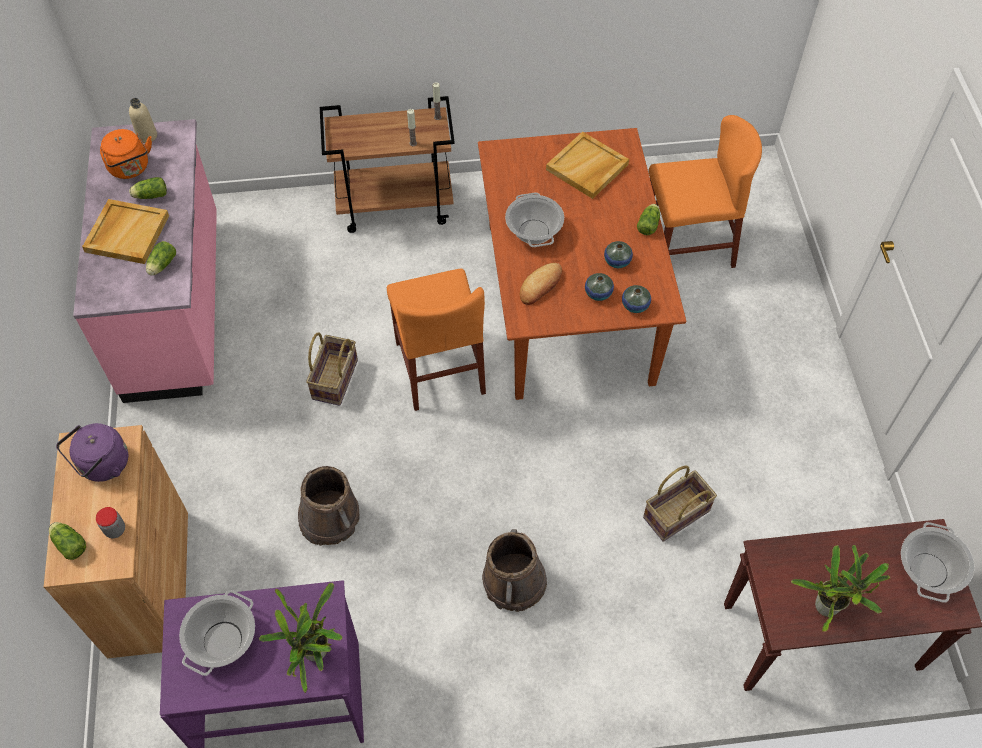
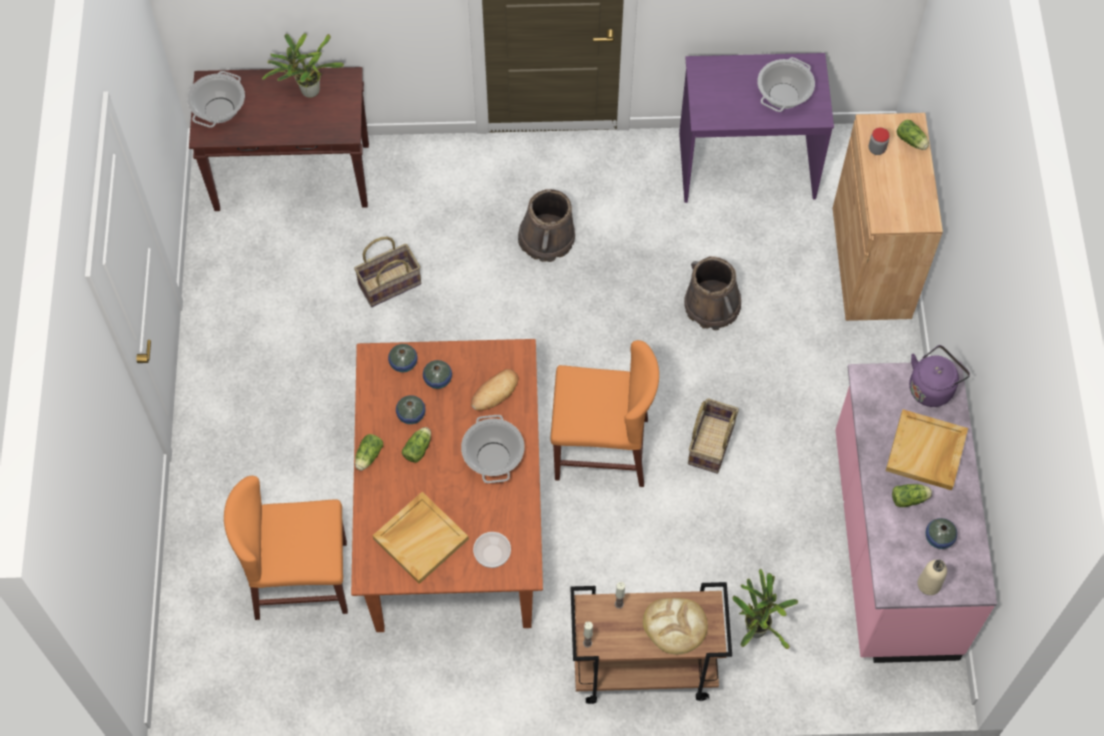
camera: 175 degrees left, 5 degrees up
(102, 465) = (898, 200): purple kettle -> purple kettle (932, 387)
(131, 168) = (939, 538): orange kettle -> vase
(161, 265) = (883, 410): lettuce -> lettuce (419, 448)
(314, 654) = (713, 81): potted plant -> potted plant (757, 626)
(366, 132) = (675, 626): none -> bread
(439, 367) = (601, 449): orange chair -> orange chair turned 105 degrees clockwise
(523, 161) = (493, 554): none -> bowl

